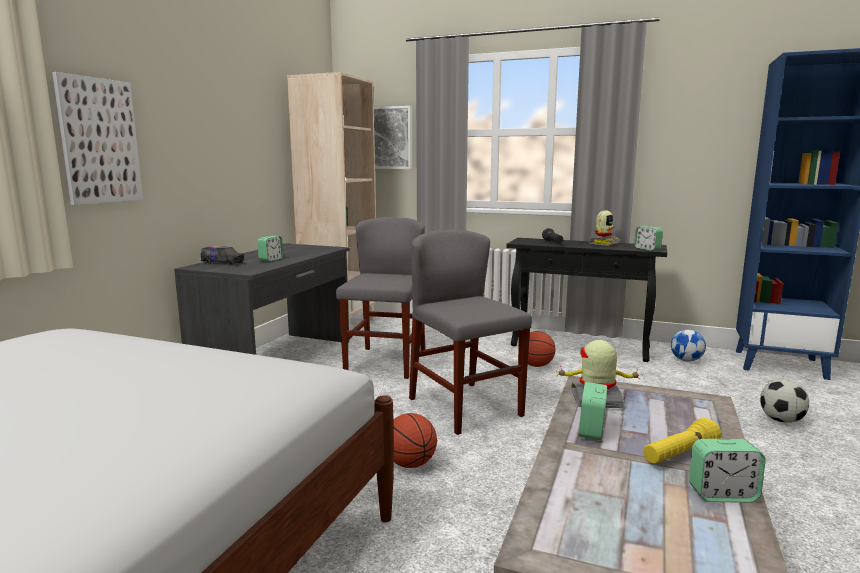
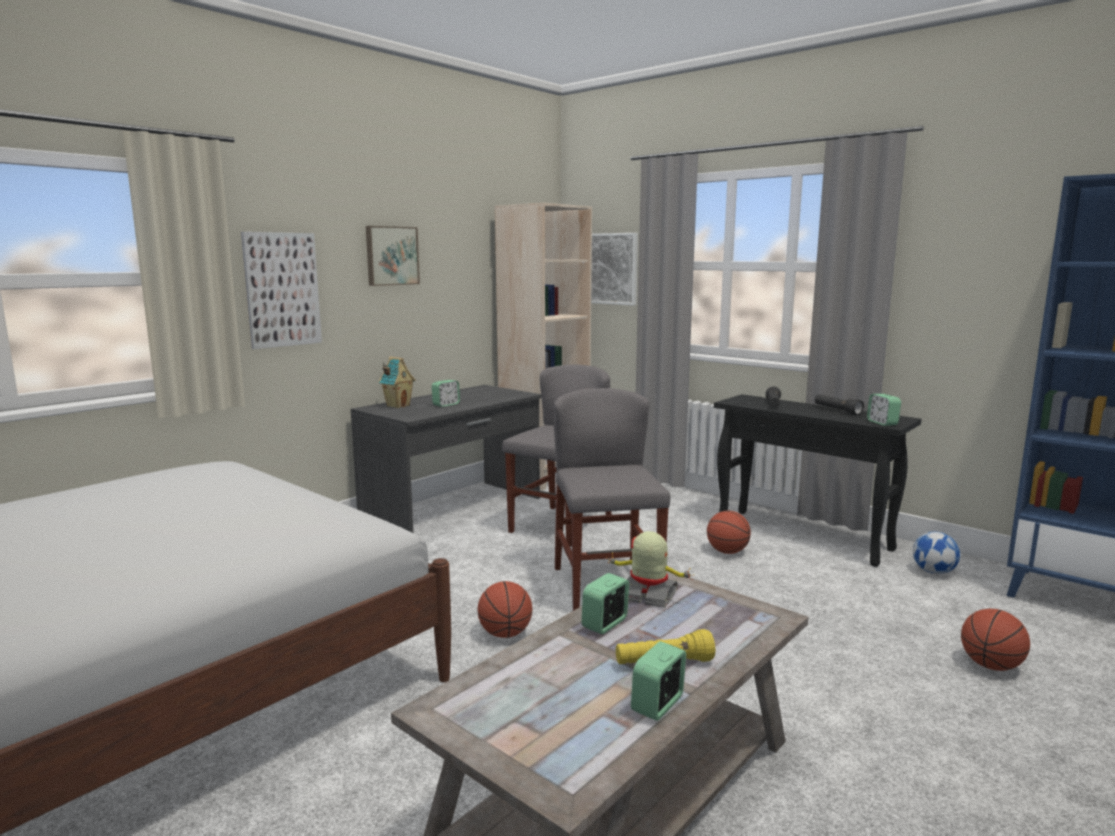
camera: 20 degrees right, 0 degrees up
(202, 114) = (391, 256): none -> picture
(223, 263) = (398, 405): toy truck -> toy house
(603, 243) = (837, 411): toy robot -> black flashlight
(722, 494) = (658, 705): alarm clock -> alarm clock turned 105 degrees clockwise
(781, 420) = (991, 666): football -> basketball

